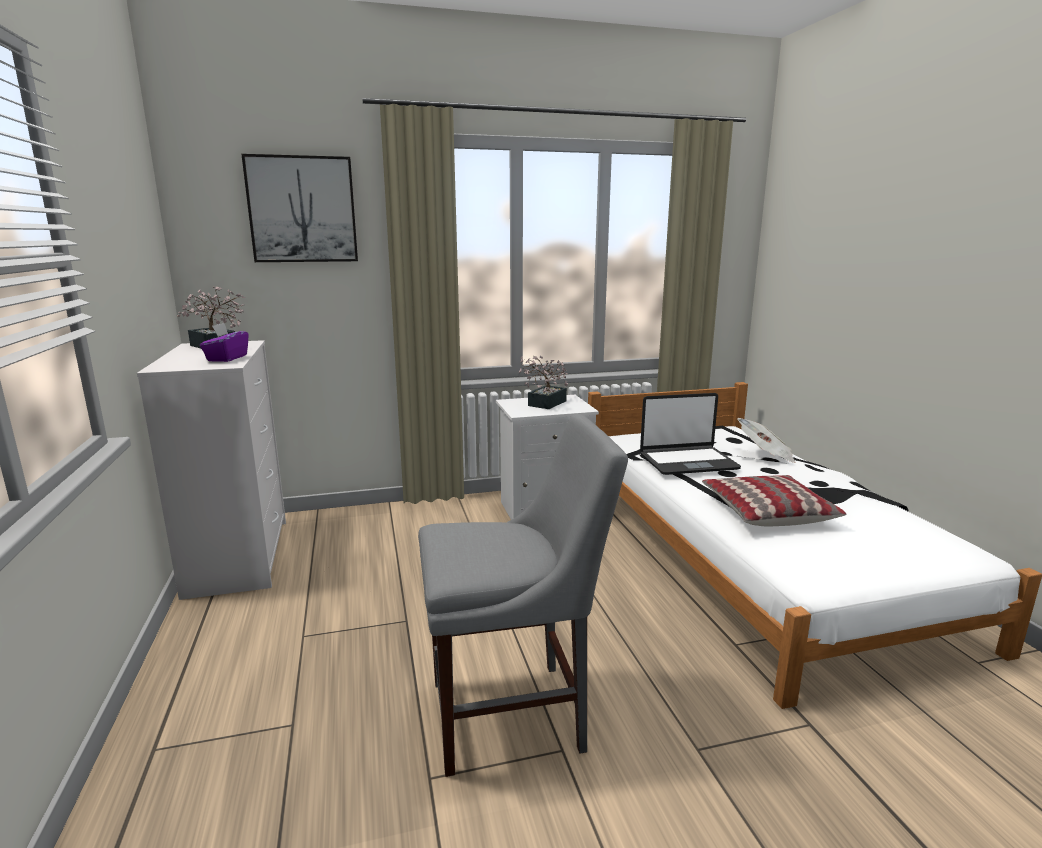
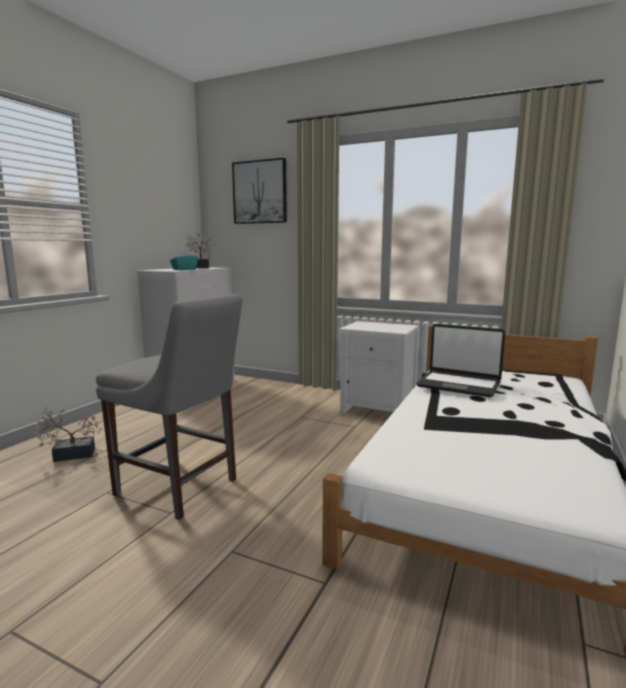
camera: 40 degrees right, 5 degrees down
(227, 358) = (184, 269): purple tissue box -> turquoise tissue box
(544, 404) = (379, 326): potted plant -> potted plant (69, 455)
(765, 455) = (546, 396): newspaper -> none
(766, 512) = (449, 424): pillow -> none

